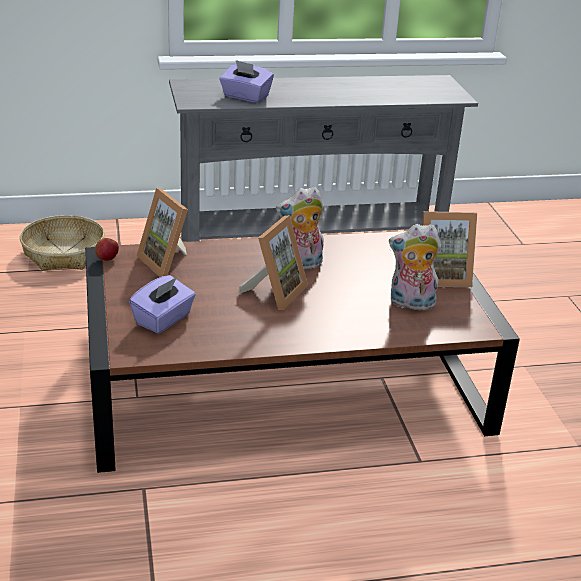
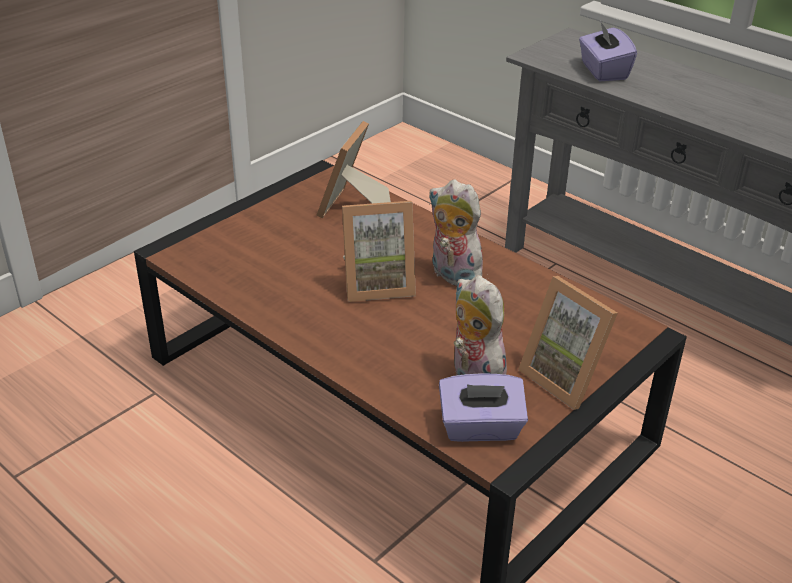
camera: 55 degrees right, 5 degrees up
(63, 254) = (428, 180): basket -> none
(107, 258) = (316, 177): apple -> none
(163, 319) = (251, 248): purple tissue box -> purple tissue box (480, 428)

